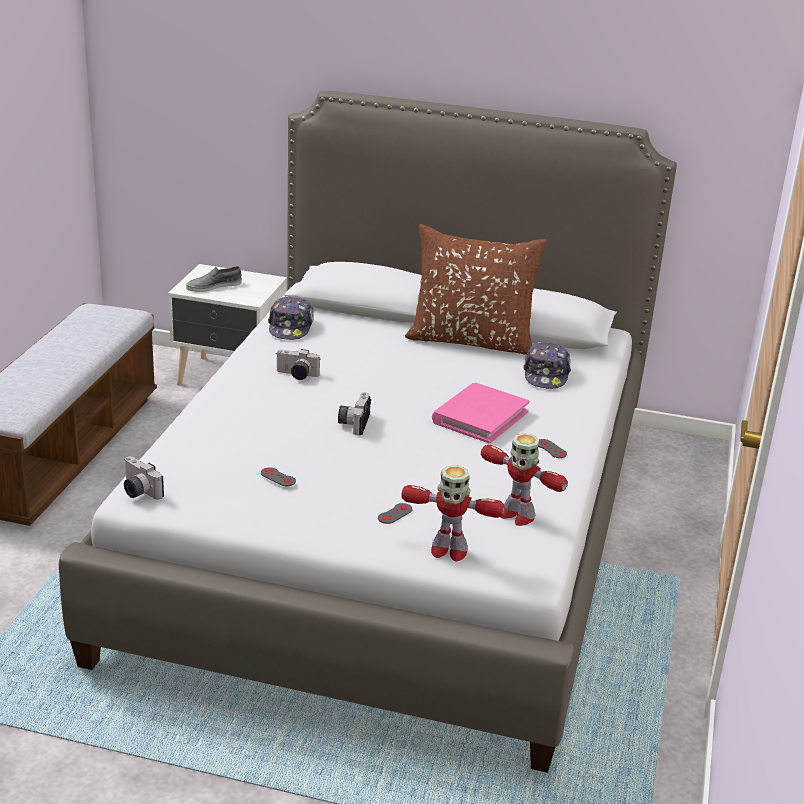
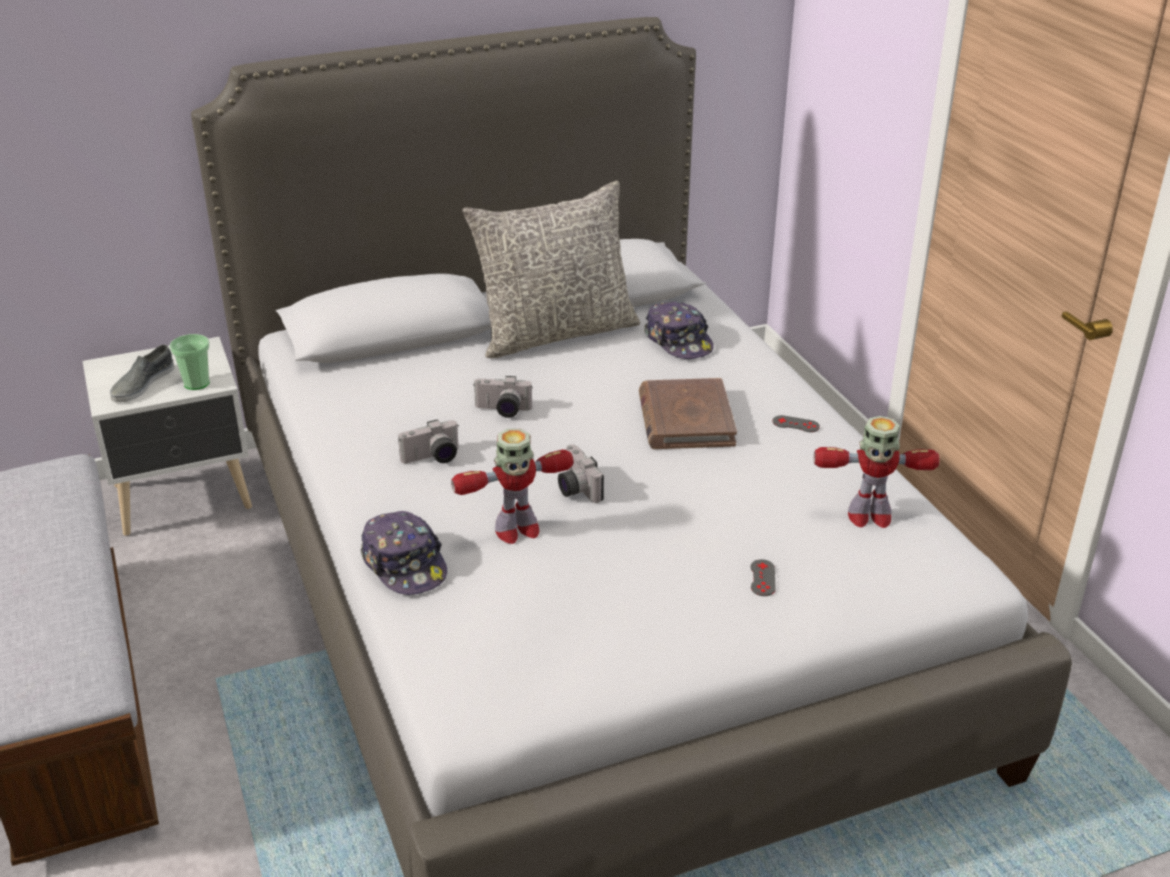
camera: 35 degrees left, 5 degrees up
(138, 491) = (458, 708): camera -> camera (502, 411)
(242, 296) = (196, 383): none -> cup
(278, 477) = (593, 599): grey game controller -> none
(291, 327) = (342, 399): cap -> cap (405, 564)
(448, 550) = (869, 593): toy robot -> toy robot (516, 530)
(471, 340) = (555, 332): brown pillow -> grey pillow
(480, 417) = (685, 419): pink book -> brown book

